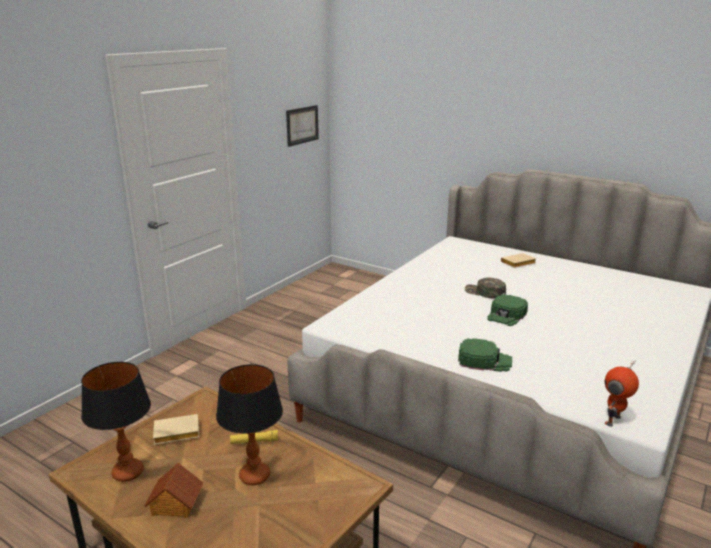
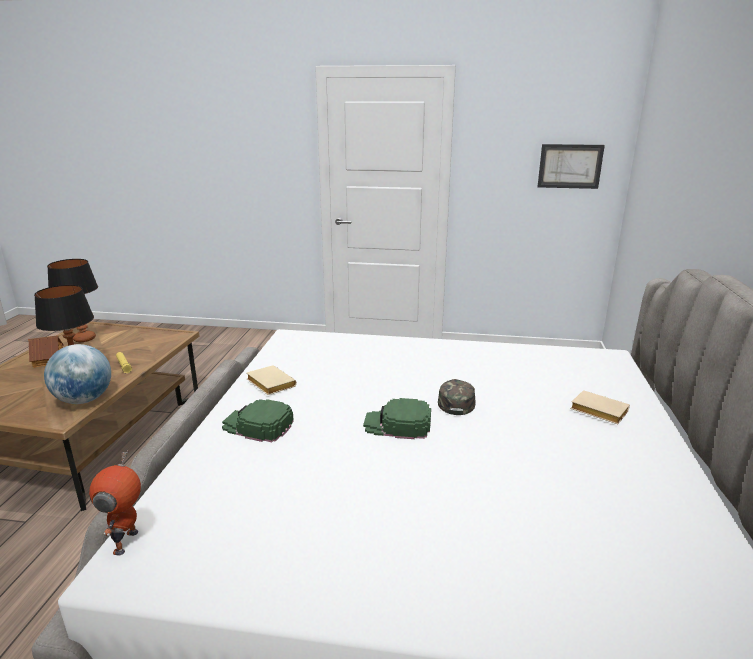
camera: 65 degrees right, 0 degrees up
(175, 434) = (131, 339): beige book -> beige book (269, 384)
(326, 470) = (84, 400): none -> globe
(484, 360) = (257, 426): green cap -> green cap turned 120 degrees clockwise
(614, 421) = (127, 542): toy robot -> toy robot turned 105 degrees counterclockwise

